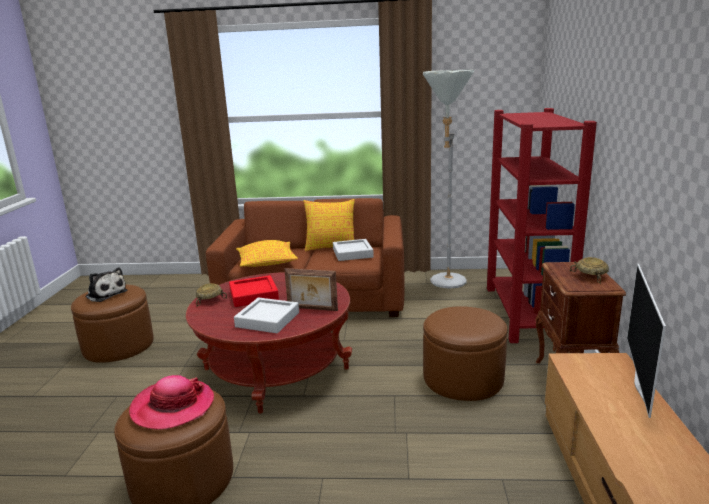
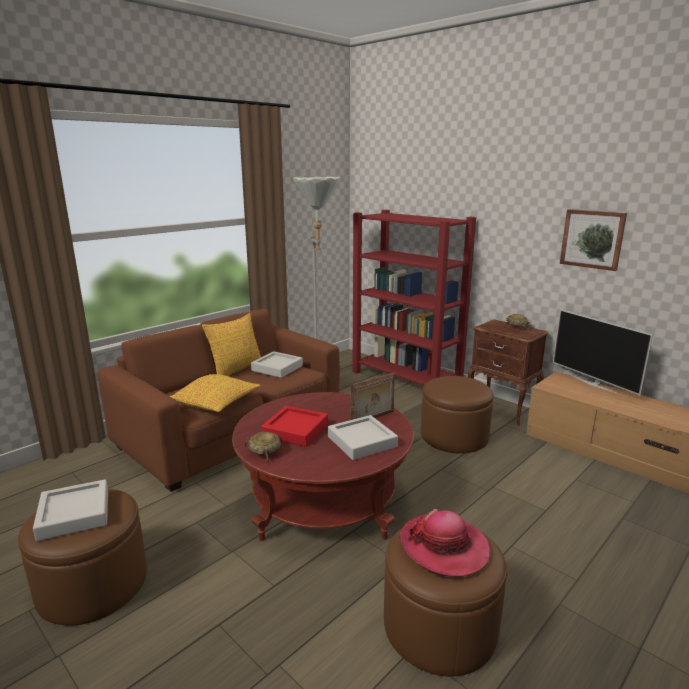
camera: 50 degrees left, 0 degrees up
(105, 294) = (74, 514): plush toy -> grey tray
(673, 164) = (592, 239): none -> picture

